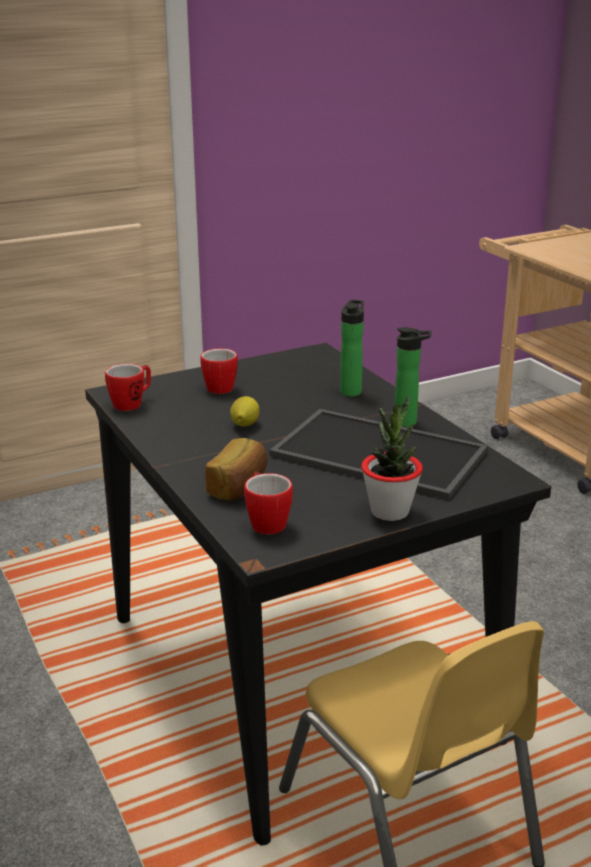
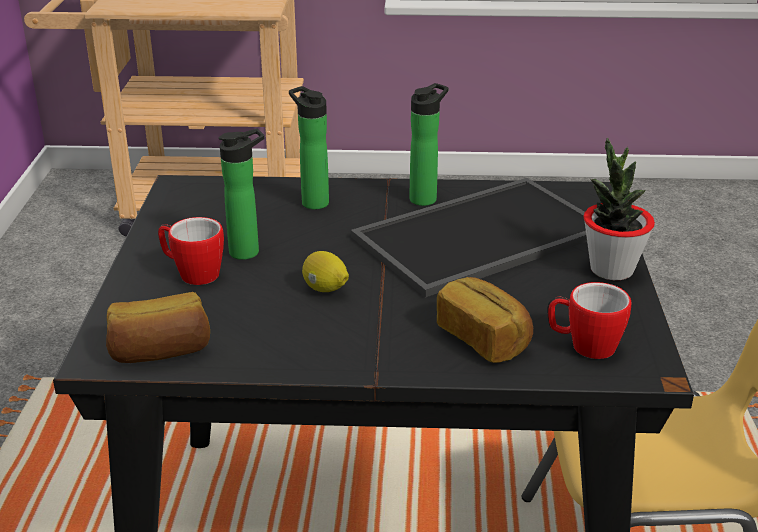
camera: 60 degrees left, 5 degrees up
(132, 403) = (160, 351): mug -> bread
(263, 392) = (248, 251): none -> bottle

